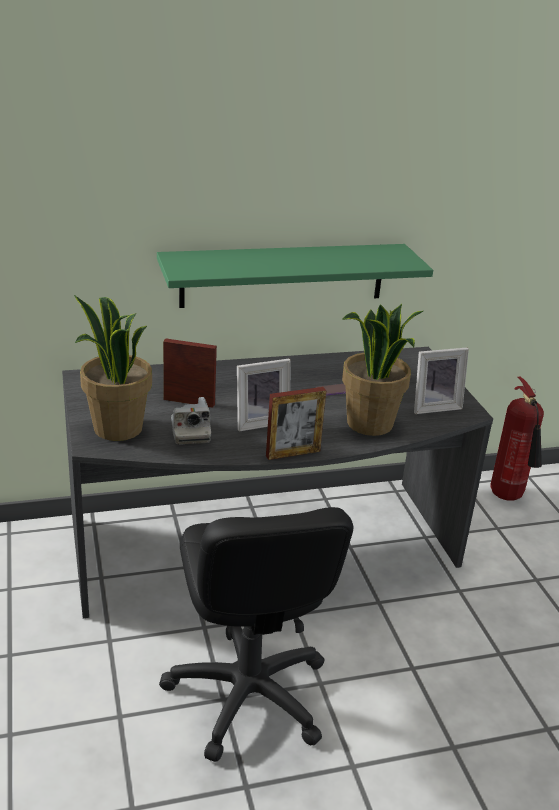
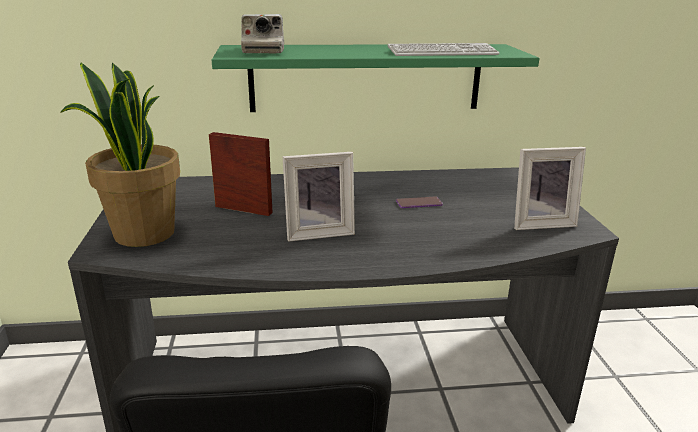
camera: 10 degrees right, 5 degrees down
(190, 432) = (228, 240): camera -> camera (264, 50)
(293, 453) = (348, 269): picture frame -> none
(354, 263) = (442, 52): none -> keyboard
(370, 424) = (456, 239): potted plant -> none
(508, 498) = (626, 341): fire extinguisher -> none

